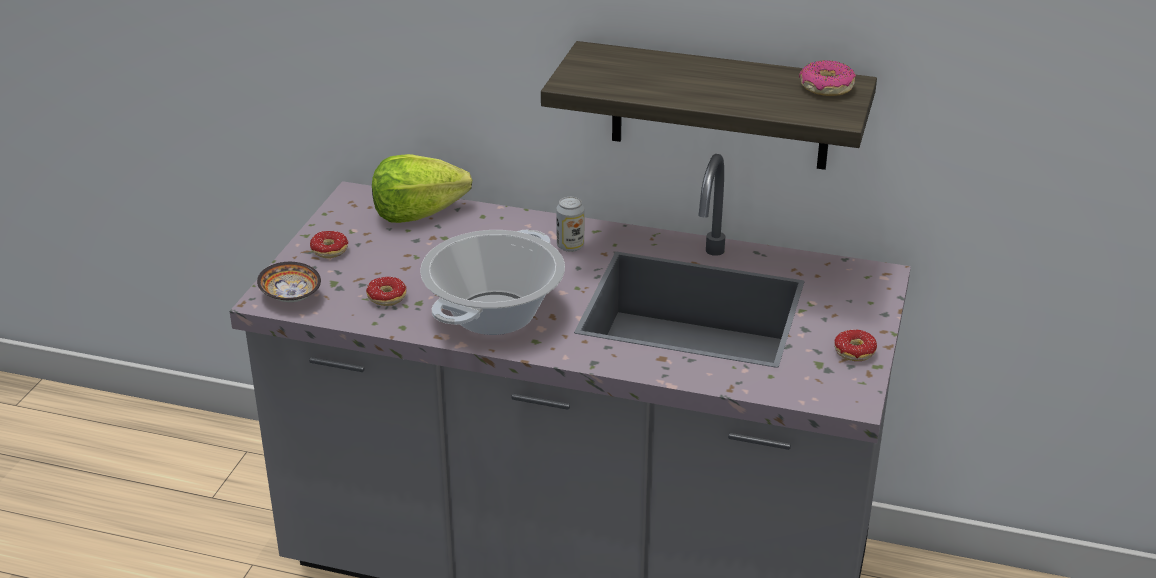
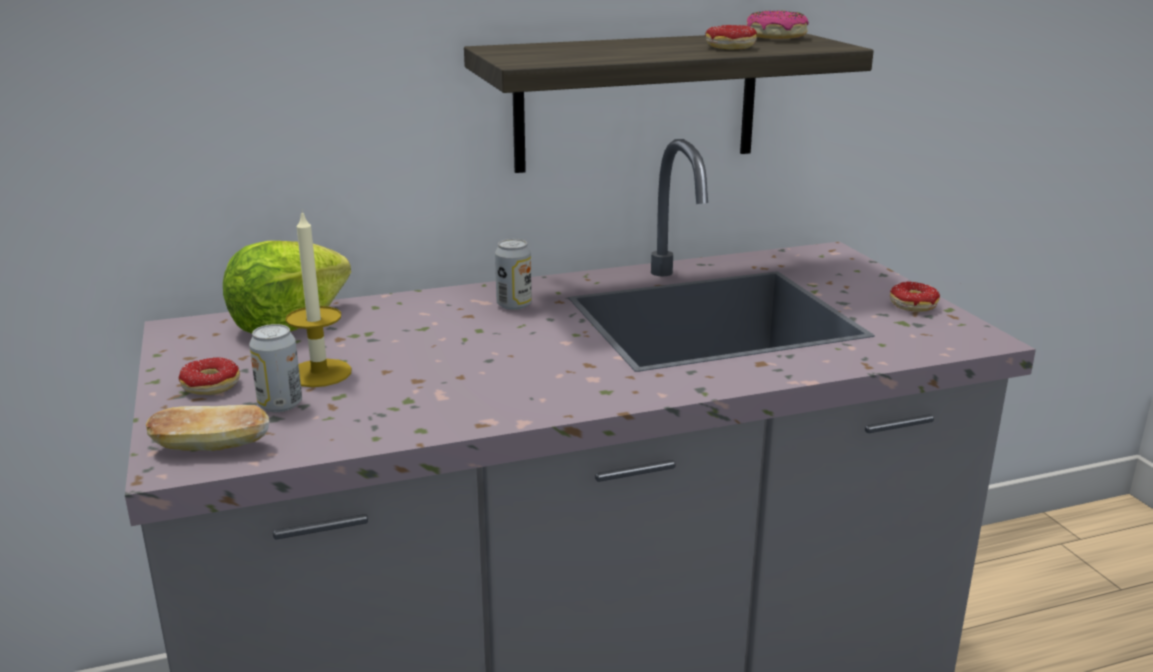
camera: 35 degrees left, 10 degrees down
(291, 297) = (212, 448): bowl -> bread
(350, 279) = (280, 405): none -> can
(381, 300) = (353, 413): donut -> donut (729, 48)
(393, 262) = (319, 373): none -> candle
(493, 314) = (518, 382): cooking pot -> none

